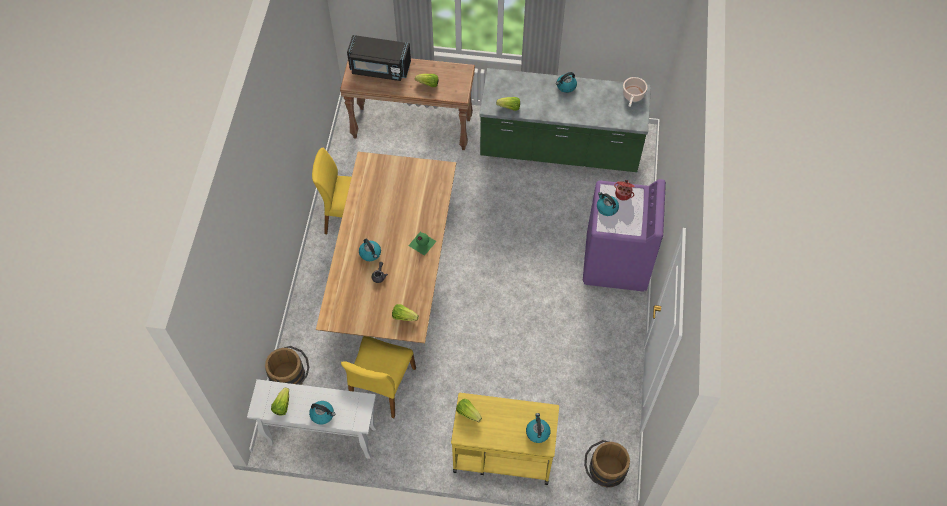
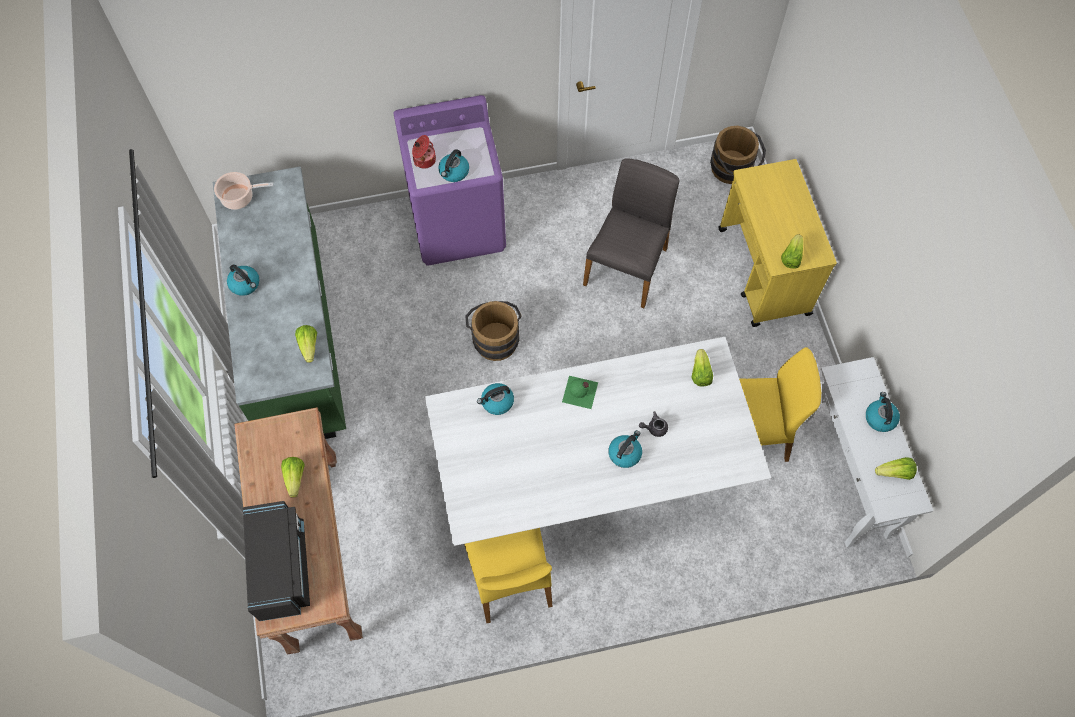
camera: 110 degrees left, 5 degrees up
(291, 377) = (788, 551): brown bucket -> brown bucket (495, 337)
(394, 280) = (589, 476): brown dining table -> white dining table
(537, 432) = (777, 181): kettle -> kettle (497, 402)
(542, 360) = (627, 266): none -> grey chair

